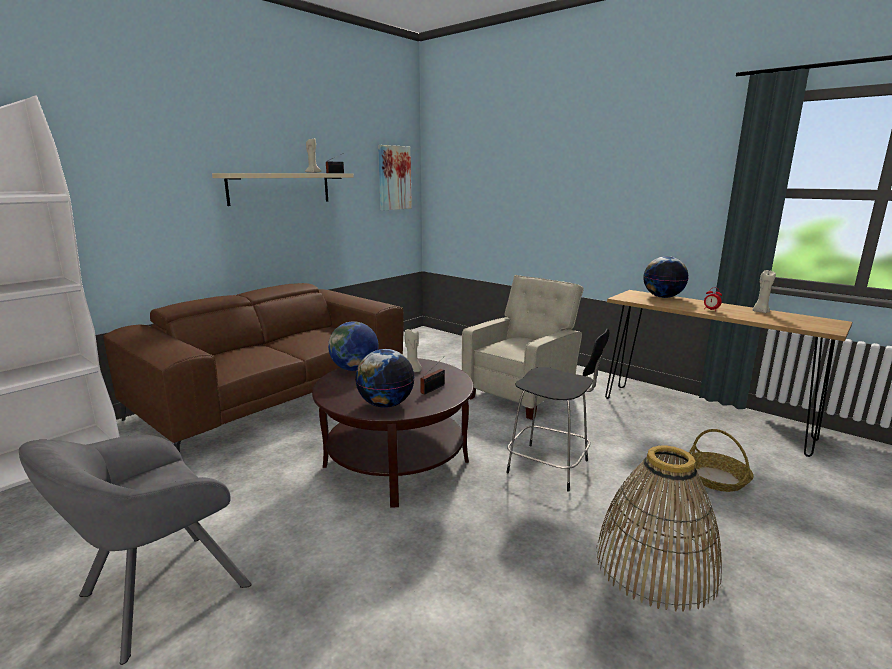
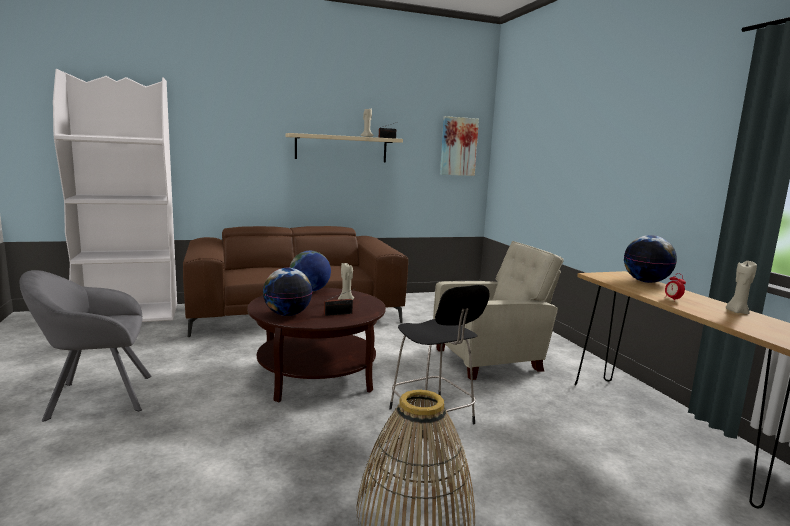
camera: 30 degrees right, 5 degrees down
(716, 478) = (591, 483): basket -> none

